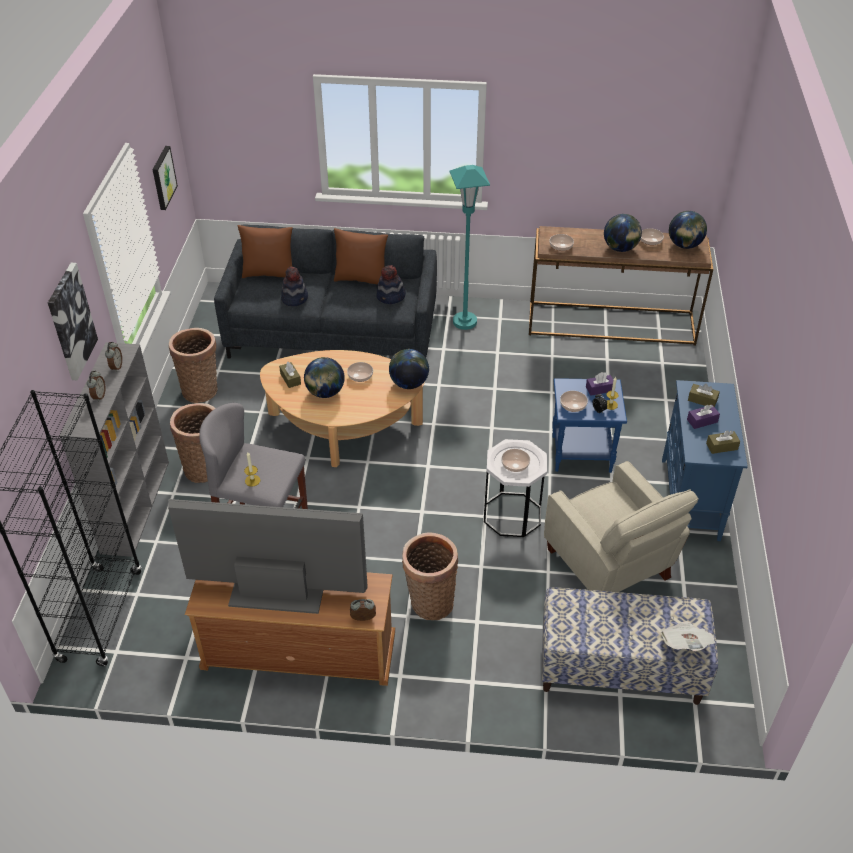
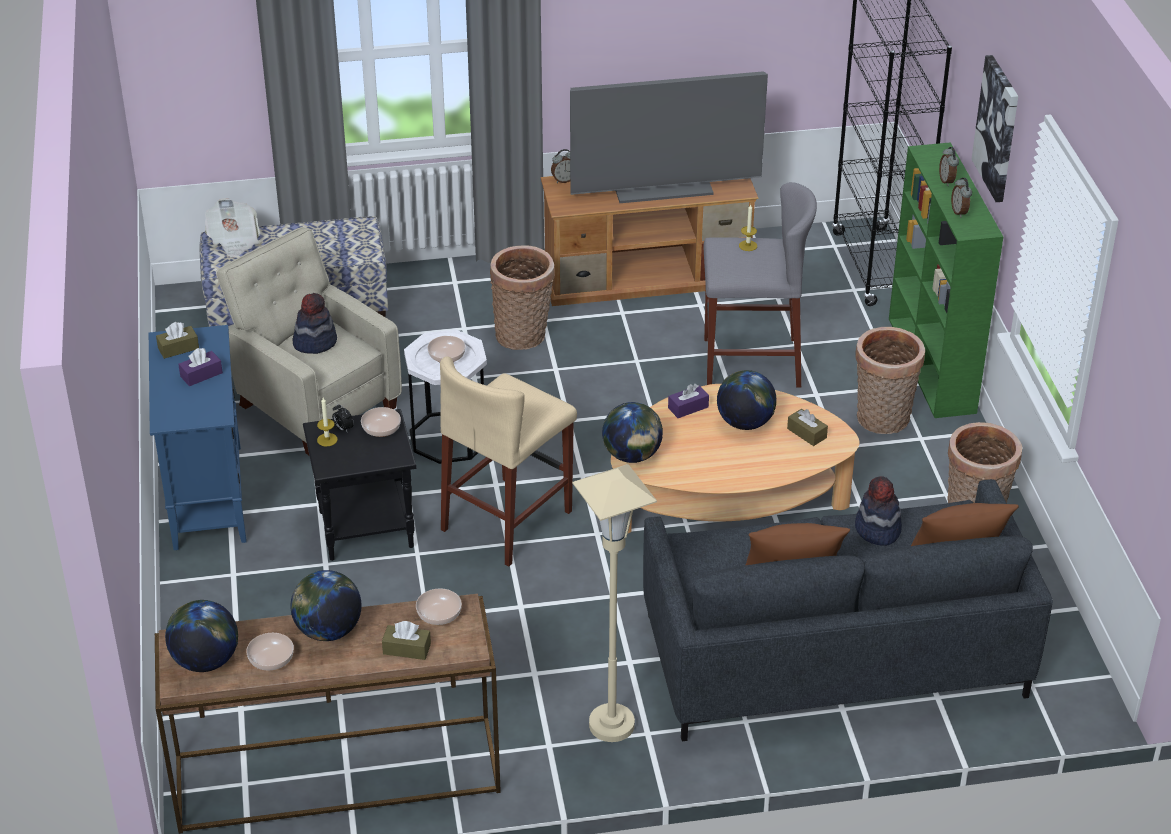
camera: 165 degrees right, 5 degrees down
(135, 505) = (932, 366): grey bookcase -> green bookcase
(163, 177) = (1135, 397): picture -> none
(360, 376) = (708, 455): bowl -> none
(391, 297) = (721, 561): hat -> hat (315, 342)
(465, 322) = (611, 725): turquoise floor lamp -> beige floor lamp
(488, 443) = (507, 520): none -> beige stool
(582, 453) = (365, 531): blue side table -> black side table
(599, 389) = (345, 459): purple tissue box -> purple tissue box (688, 407)
(702, 400) = (198, 401): brown tissue box -> brown tissue box (407, 649)

